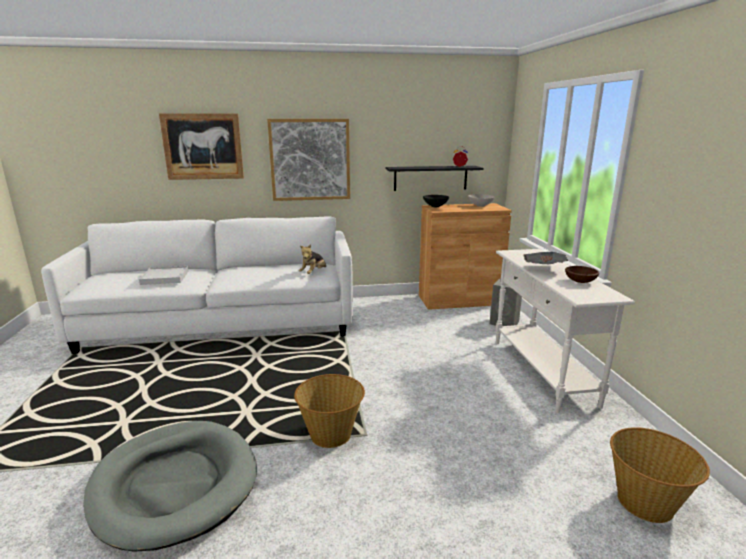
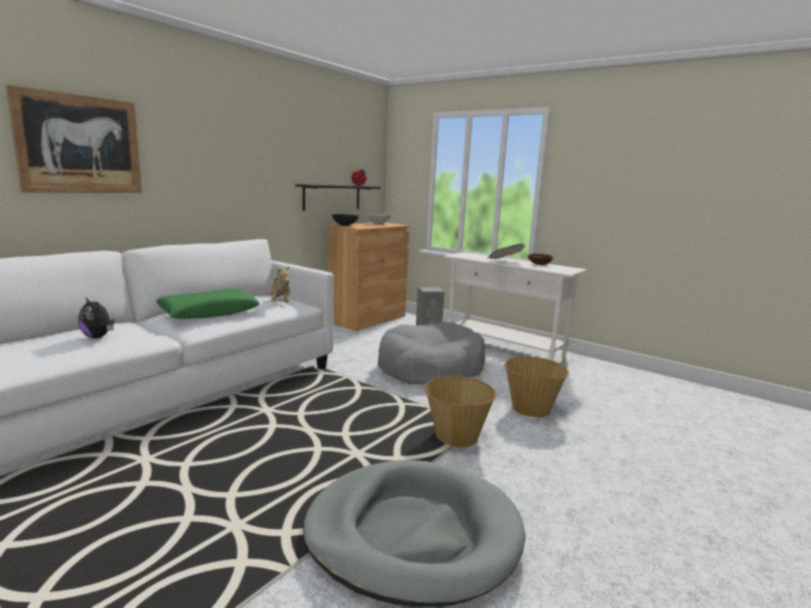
camera: 45 degrees left, 5 degrees down
(165, 277) = (98, 337): white tray -> plush toy
(250, 272) = (209, 312): none -> green pillow
(310, 160) = (221, 172): picture -> none
(426, 364) = (430, 368): none -> grey dog bed
(646, 502) = (653, 393): basket -> basket (531, 408)

